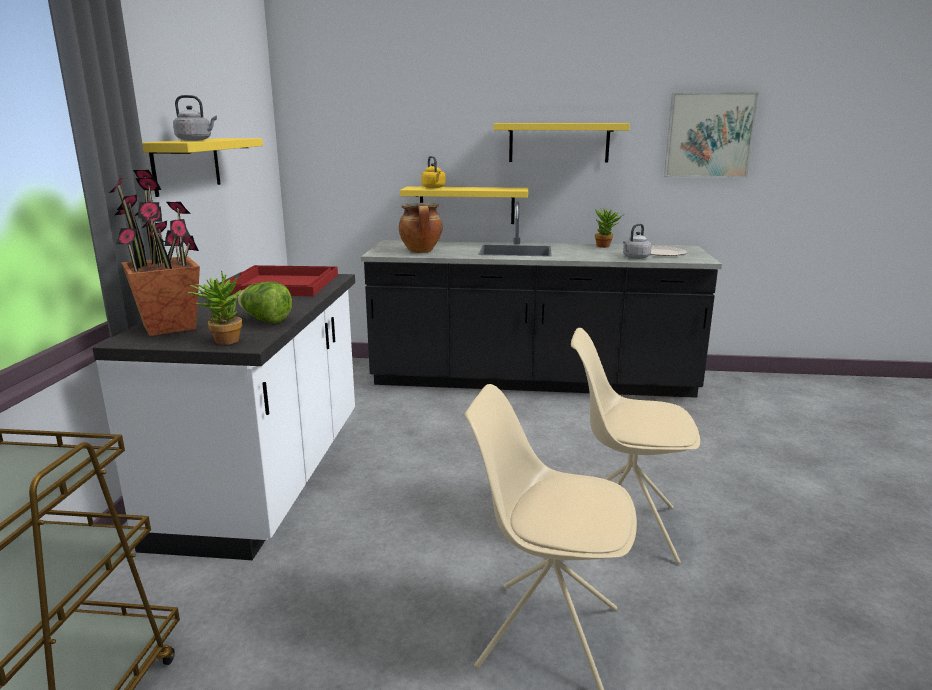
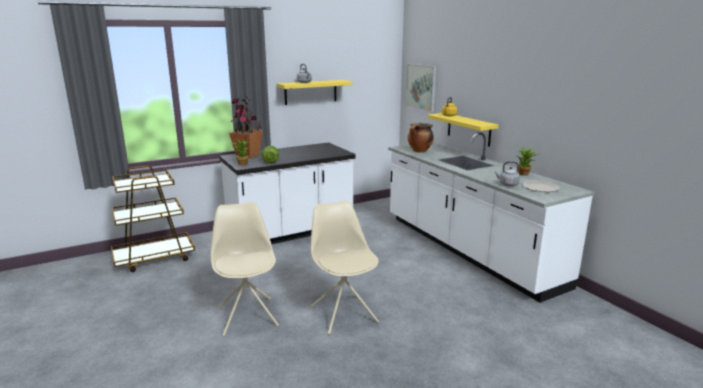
camera: 55 degrees right, 0 degrees up
(282, 284) = (320, 150): red tray -> none
(532, 381) = (467, 250): black counter -> white counter
(559, 142) = (516, 97): yellow shelf -> none
(709, 135) = (613, 105): picture -> picture (421, 87)

